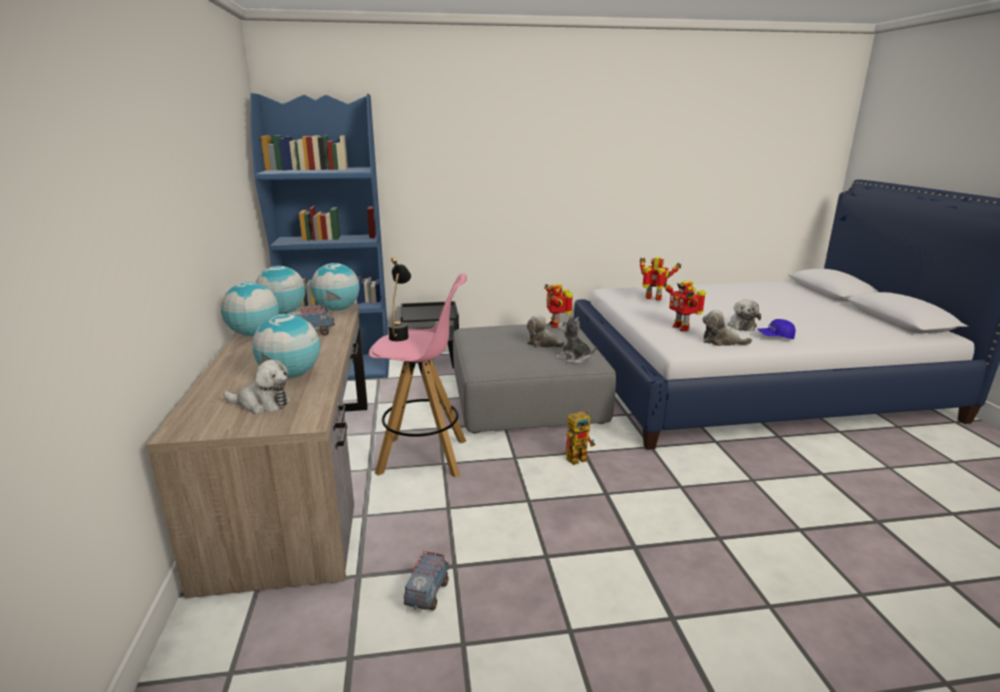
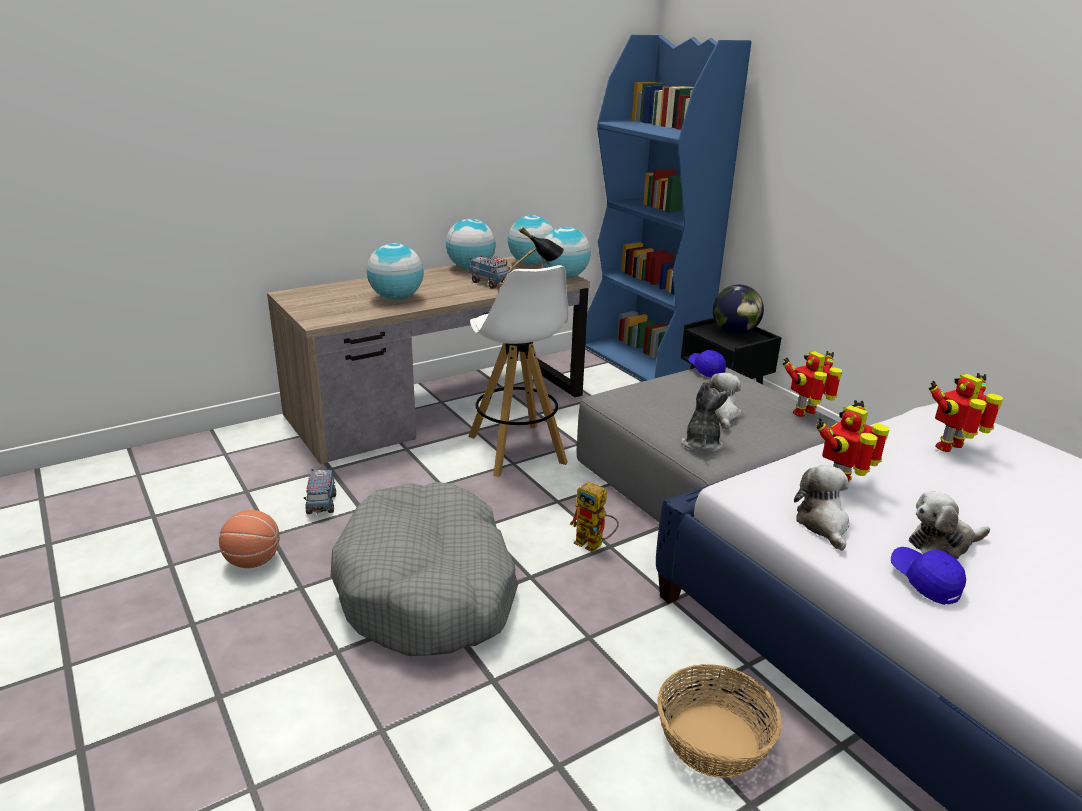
camera: 65 degrees right, 5 degrees up
(262, 403) = (340, 303): plush toy -> none
(424, 456) = (517, 450): pink stool -> white stool
(427, 593) = (321, 504): toy truck -> toy truck turned 90 degrees clockwise
(428, 310) = (735, 333): none -> globe
(472, 332) = (705, 369): none -> blue cap
(506, 666) = (253, 561): none -> basketball
(603, 547) = (428, 589): none -> grey dog bed
(653, 299) = (952, 447): toy robot -> toy robot turned 120 degrees counterclockwise
(776, 470) = (712, 740): none -> basket

